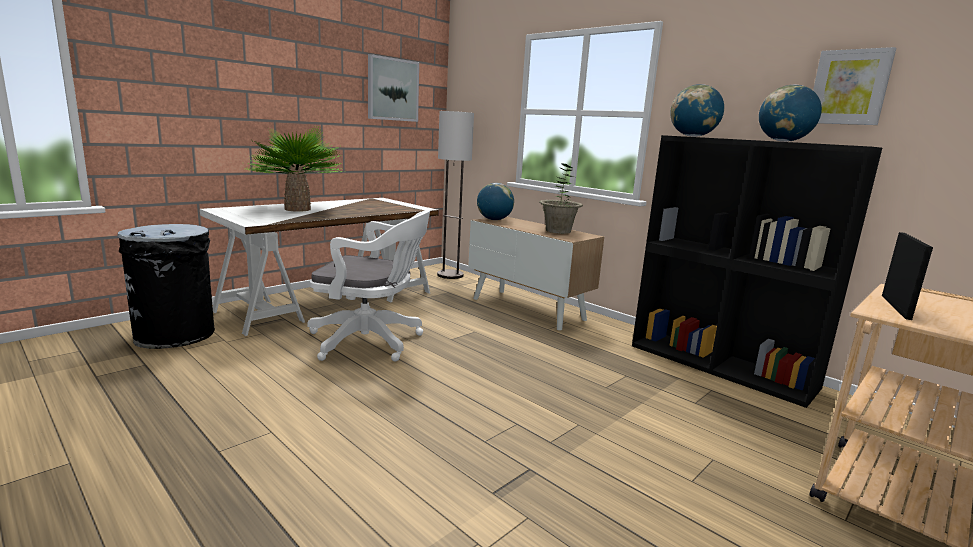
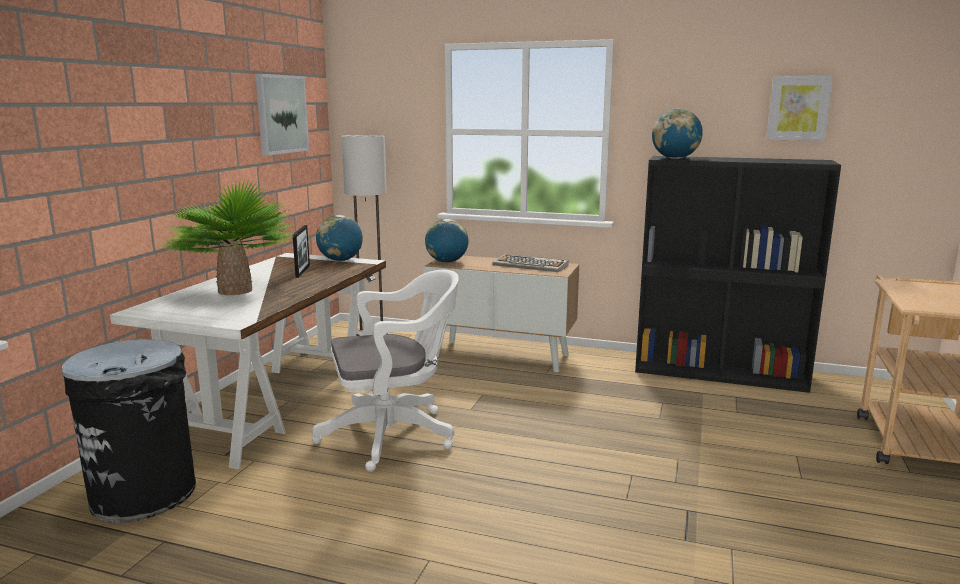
camera: 25 degrees left, 0 degrees up
(558, 231) = (531, 265): potted plant -> keyboard
(783, 141) = (757, 159): globe -> globe (340, 260)
(895, 307) = (917, 299): picture frame -> picture frame (303, 271)

